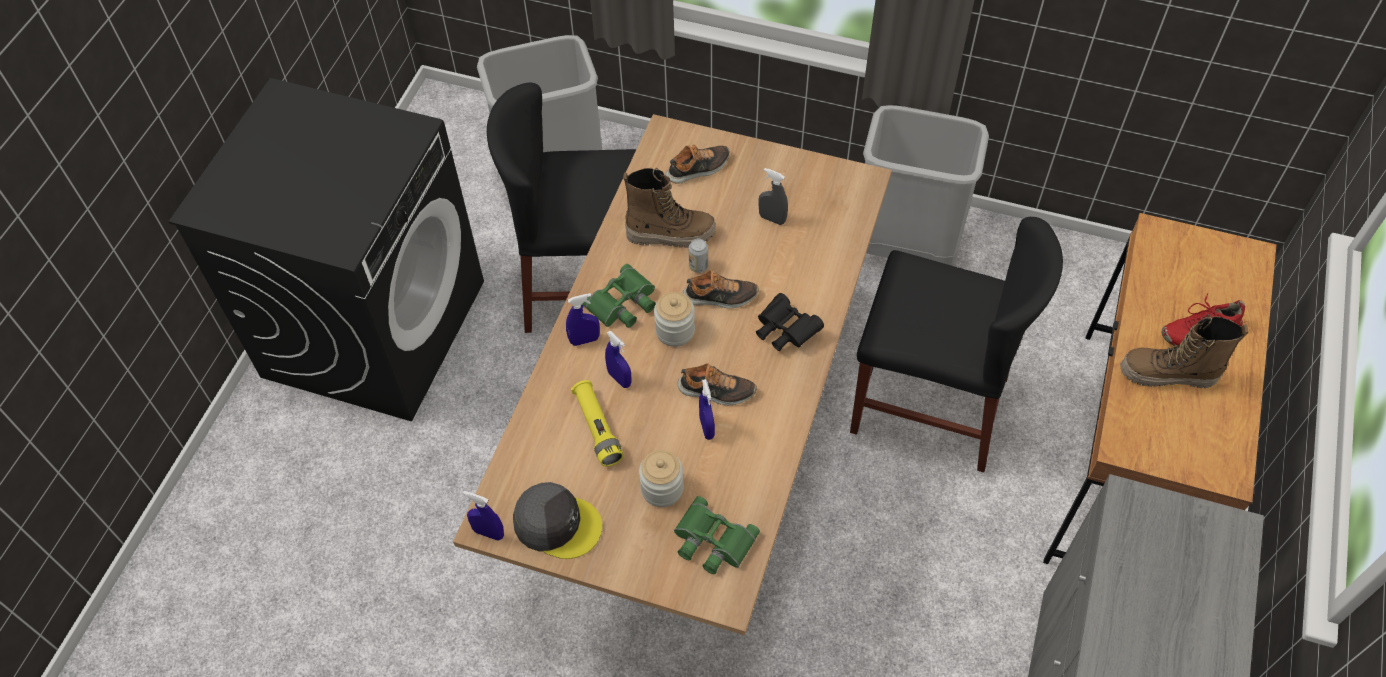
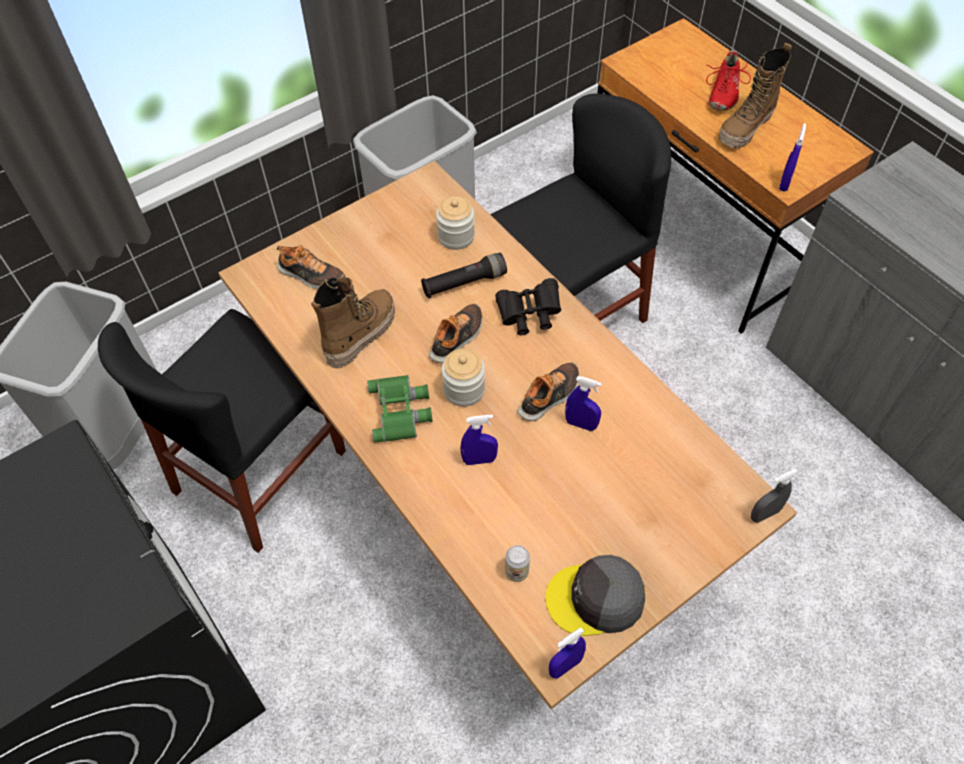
camera: 55 degrees left, 0 degrees up
(557, 523) = (596, 599): grey cap -> grey cap turned 150 degrees counterclockwise
(584, 340) = (415, 463): blue spray bottle -> blue spray bottle (784, 183)
(597, 428) = (518, 507): yellow flashlight -> none
(662, 489) = (618, 493): jar -> jar (456, 236)
(698, 169) = (310, 275): shoe -> shoe turned 105 degrees clockwise
(698, 266) = (412, 334): can -> can (516, 571)
(711, 541) = (696, 486): green binoculars -> none
(772, 219) = (410, 258): grey spray bottle -> grey spray bottle (764, 514)
(779, 268) = (464, 283): none -> black flashlight

